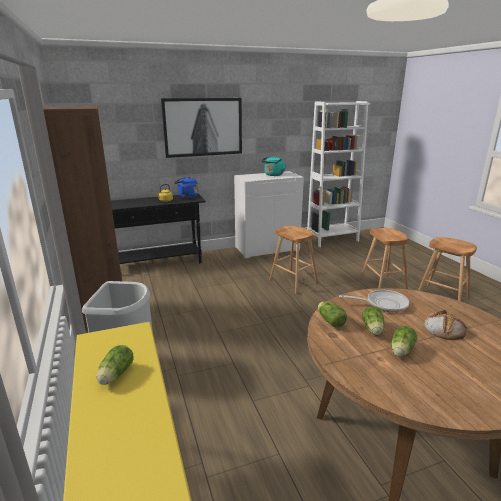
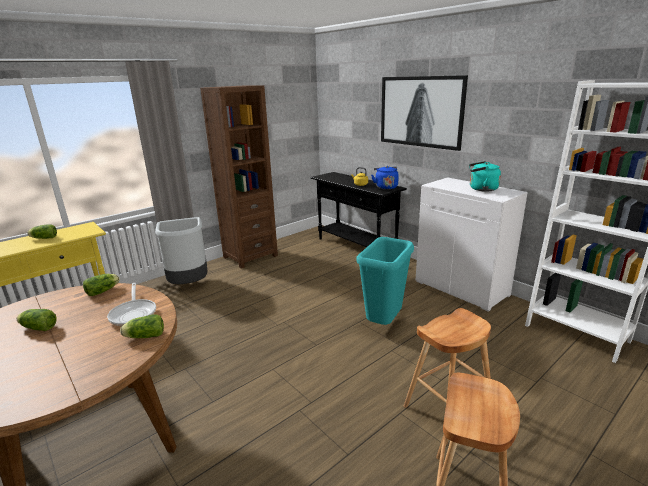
camera: 70 degrees right, 0 degrees up
(293, 282) = (384, 324): brown stool -> turquoise trash can
(372, 329) = (81, 312): lettuce -> lettuce (144, 336)
(443, 328) = (70, 352): bread -> none

